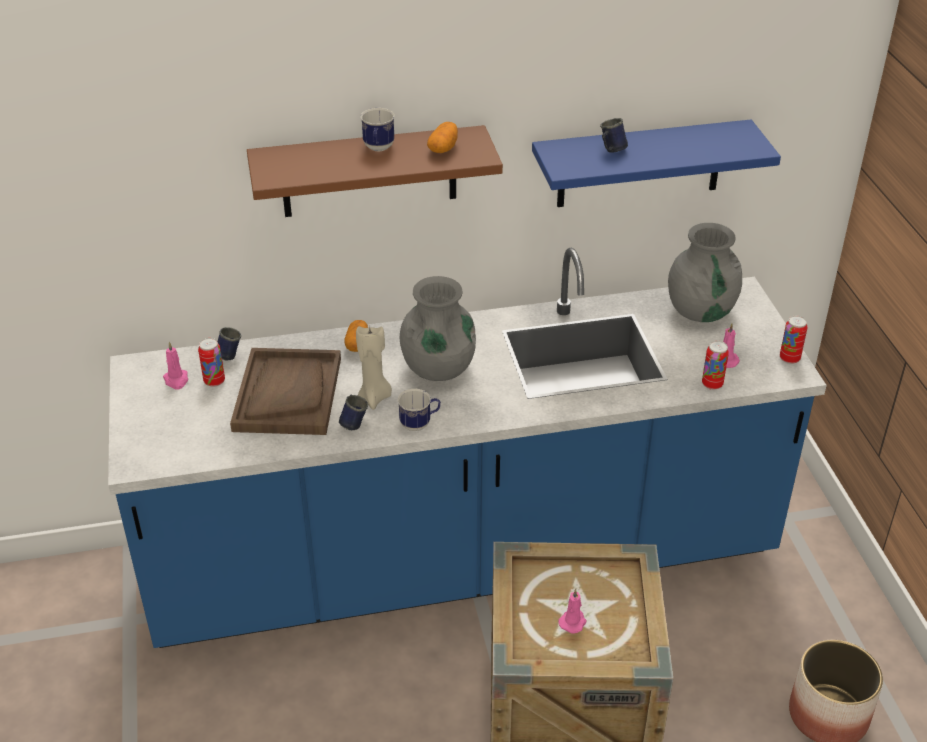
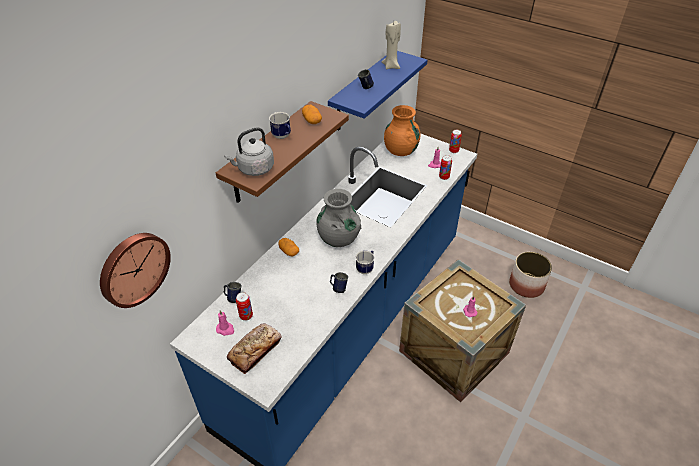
camera: 45 degrees left, 5 degrees up
(75, 212) = (133, 268): none -> wall clock
(174, 422) = (255, 350): none -> bread
(287, 394) = (290, 296): brown tray -> none
(288, 166) = (254, 169): none -> grey kettle
(375, 398) = (331, 270): beige candle -> beige candle (391, 66)
(700, 311) = (400, 150): grey vase -> orange vase

